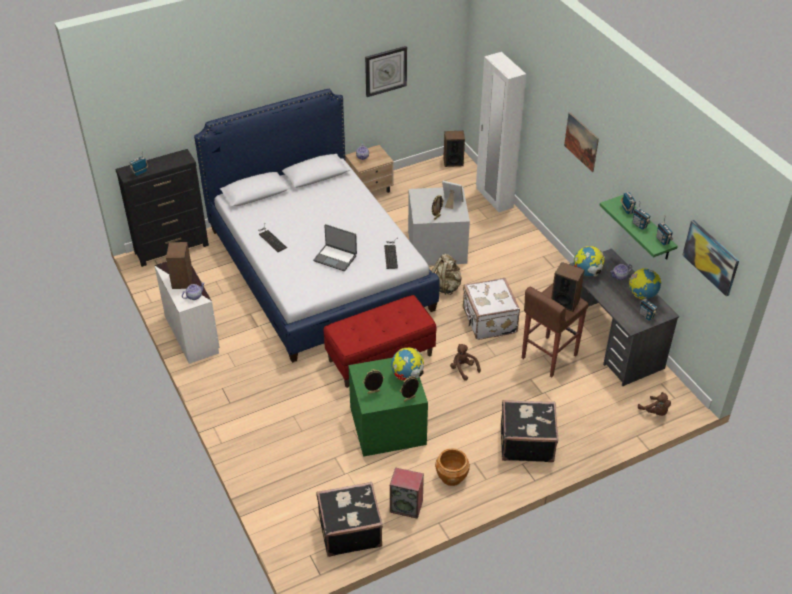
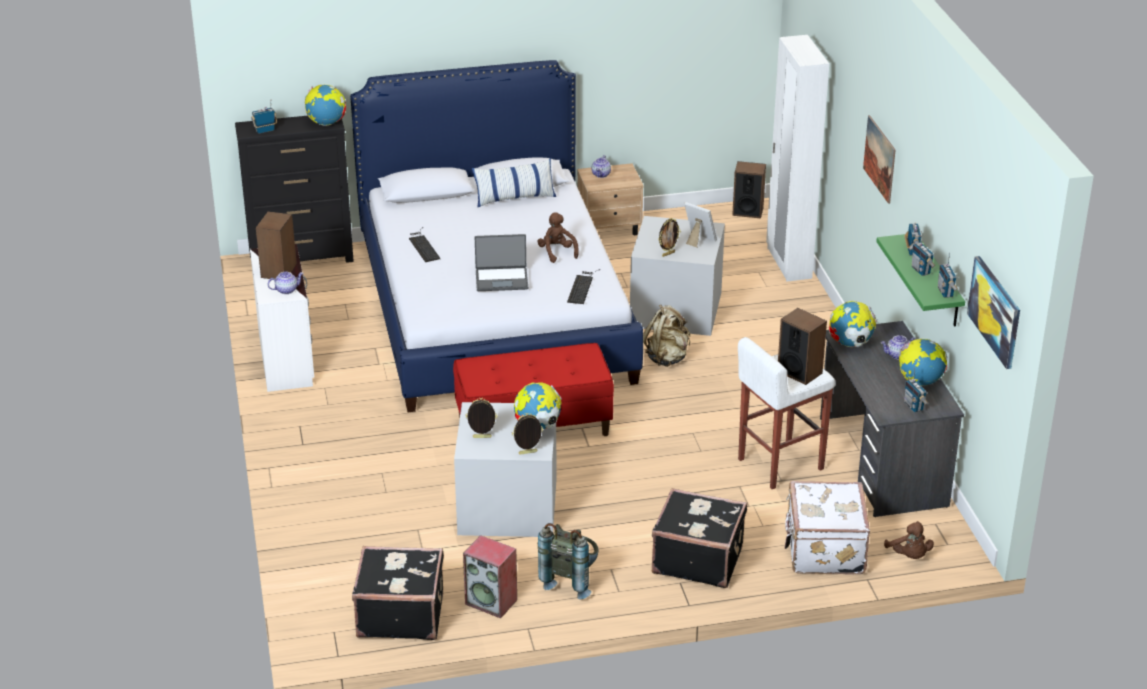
camera: 15 degrees right, 10 degrees down
(182, 159) = (327, 123): none -> globe
(317, 188) = (514, 198): none -> pillow
(335, 258) = (501, 279): laptop -> laptop turned 45 degrees counterclockwise
(385, 71) = (646, 50): wall clock -> none
(387, 427) = (506, 507): green storage box -> grey storage box
(451, 477) = (570, 580): brown planter -> grey backpack
(463, 369) = (646, 459): brown plush toy -> brown plush toy (557, 252)
(488, 321) = (710, 408): white suitcase -> white suitcase (823, 550)
(548, 356) = (779, 464): brown stool -> white stool

